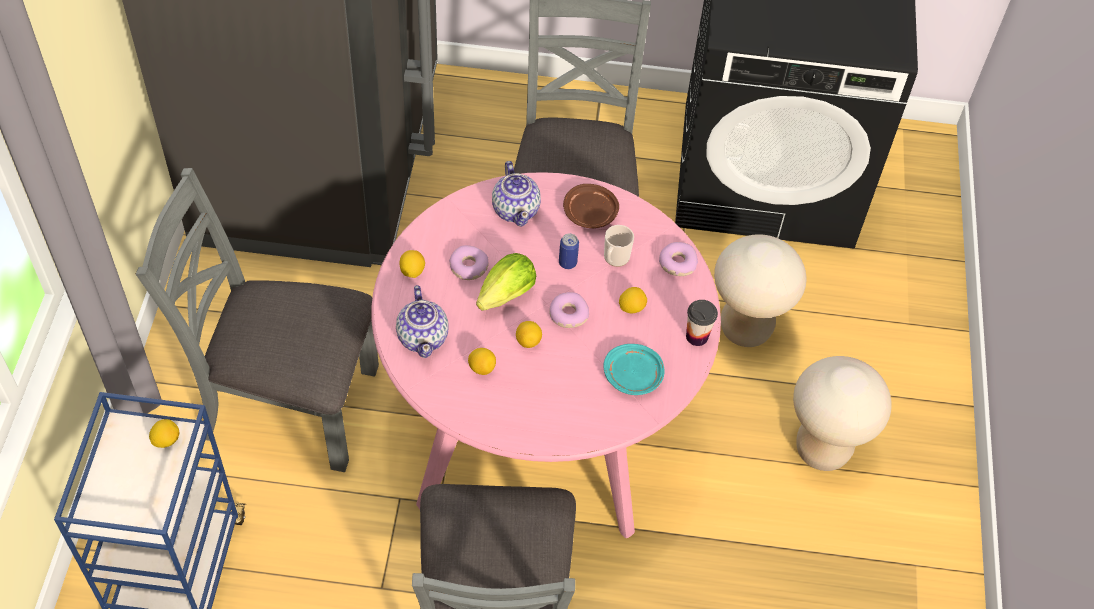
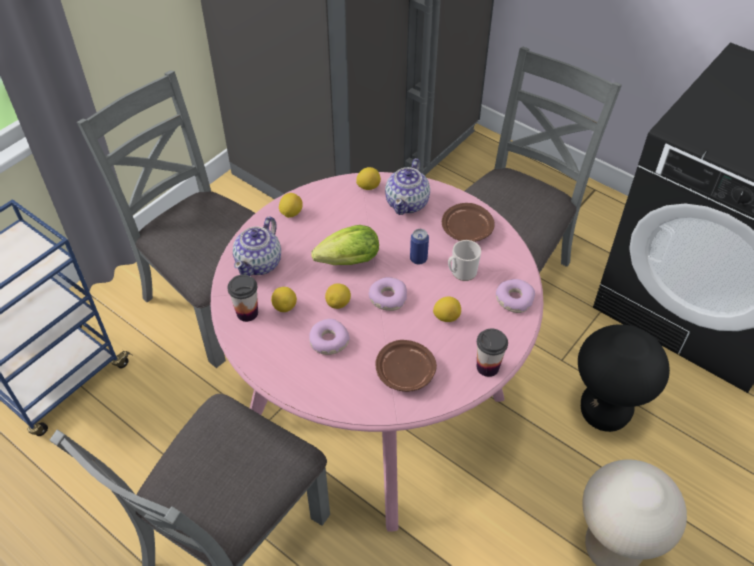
camera: 35 degrees right, 5 degrees down
(166, 440) = (36, 256): lemon -> lemon (368, 187)
(451, 391) = (247, 313): none -> cup
(468, 267) = (336, 228): donut -> donut (328, 341)
(633, 375) = (405, 372): turquoise plate -> brown plate
(745, 328) = (604, 412): beige stool -> black stool

